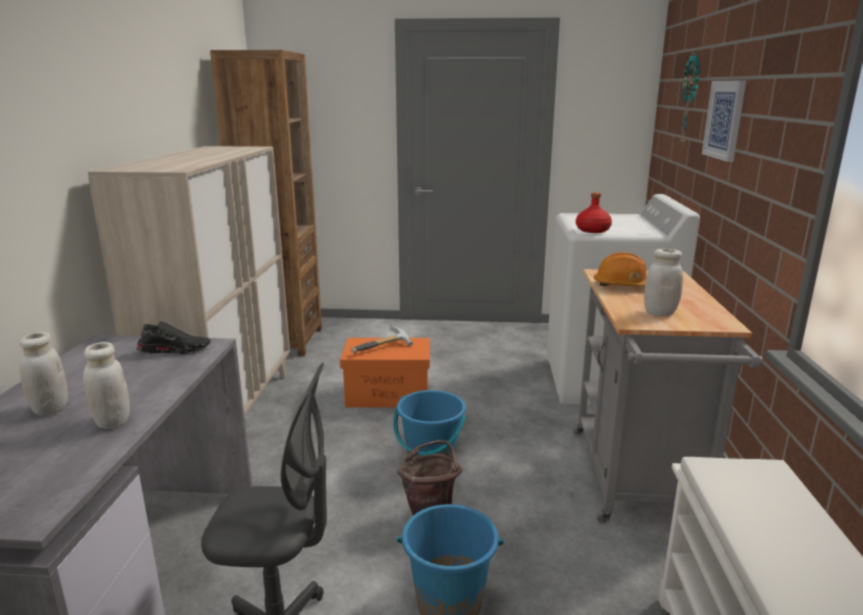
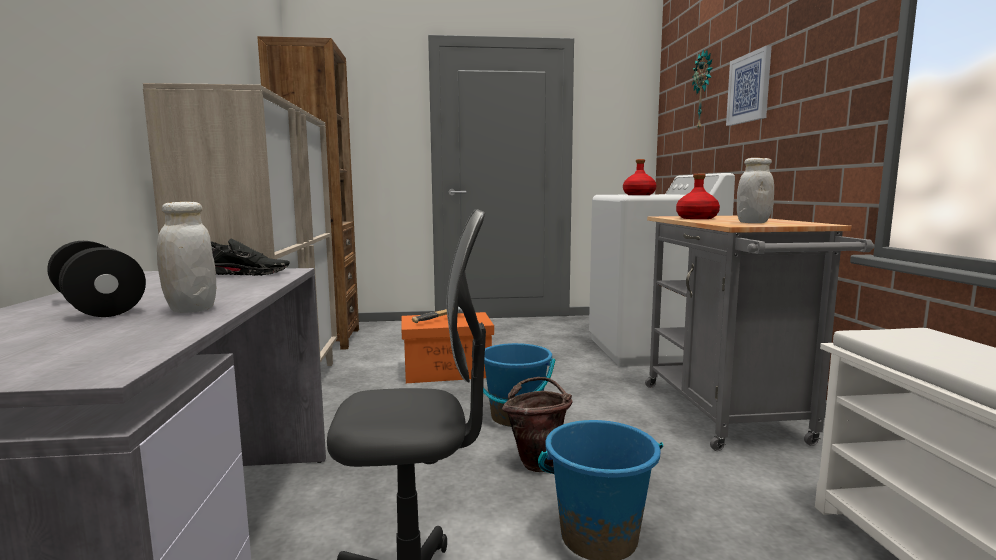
camera: 10 degrees left, 10 degrees down
(50, 409) = (98, 306): white jar -> black dumbbell
(623, 285) = (696, 218): orange hard hat -> red bottle

